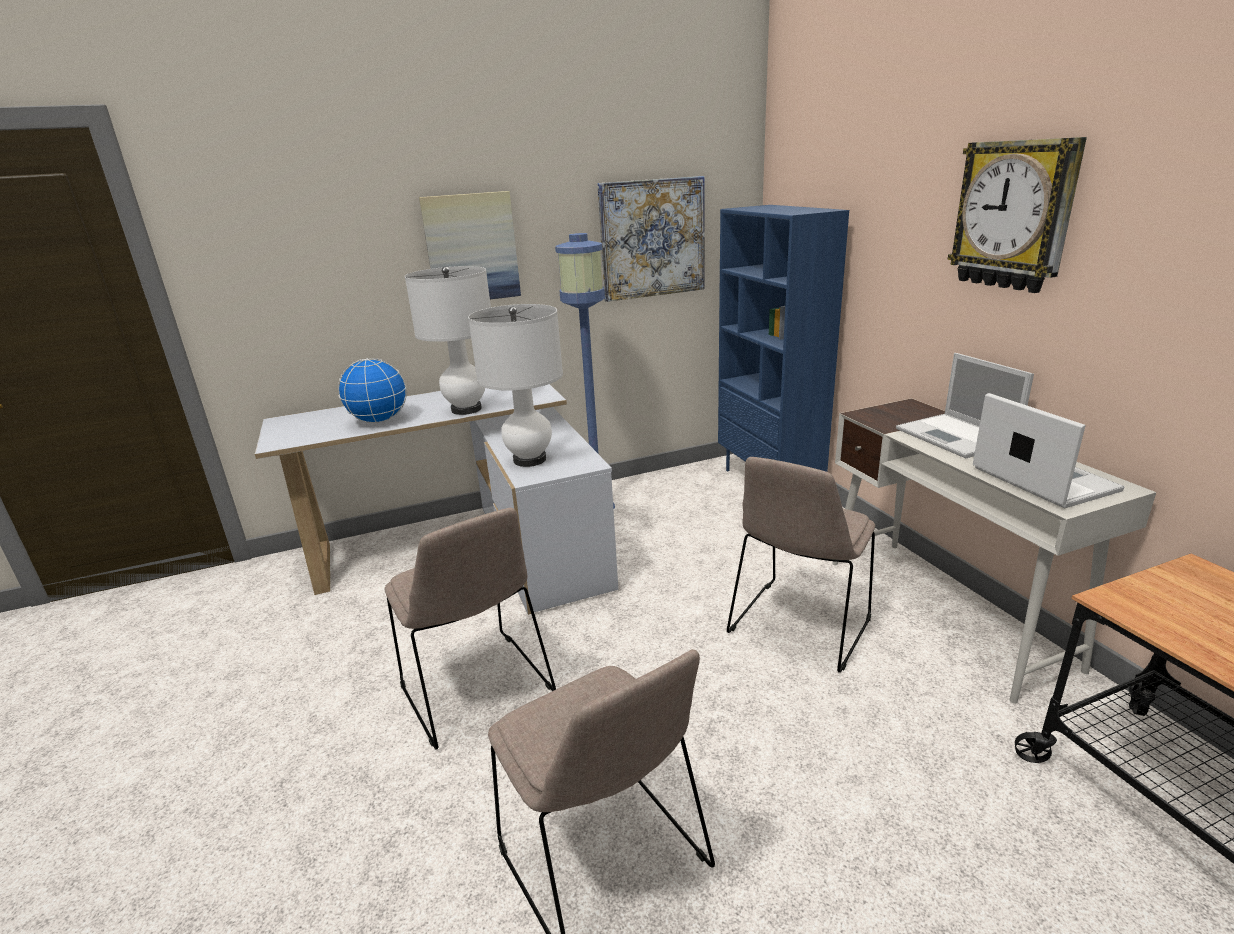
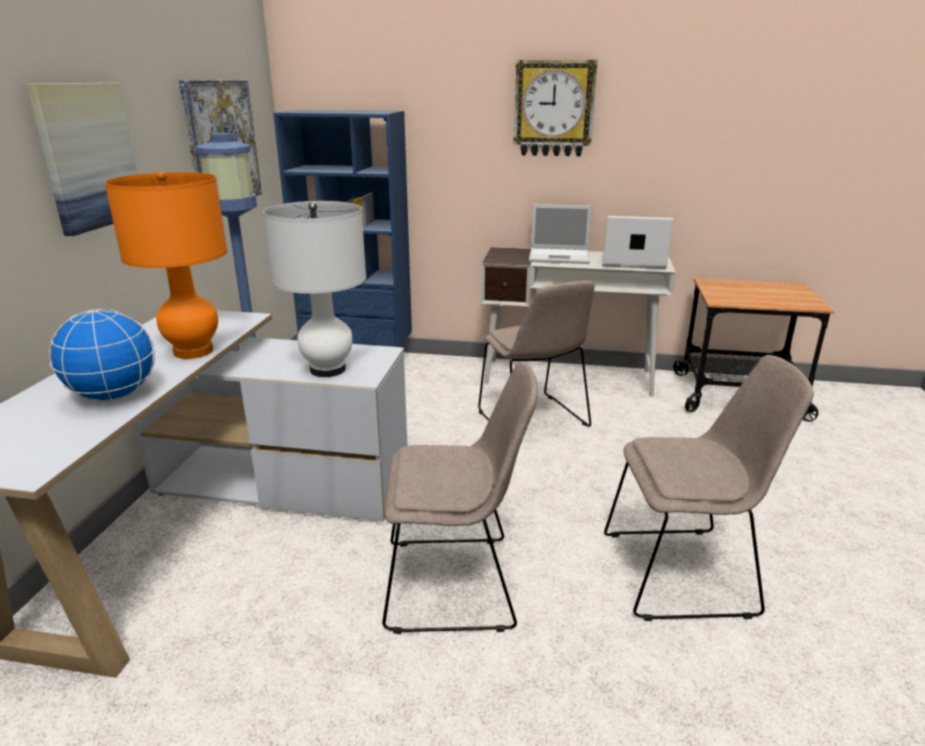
camera: 60 degrees left, 0 degrees up
(466, 409) = (193, 351): white table lamp -> orange table lamp

